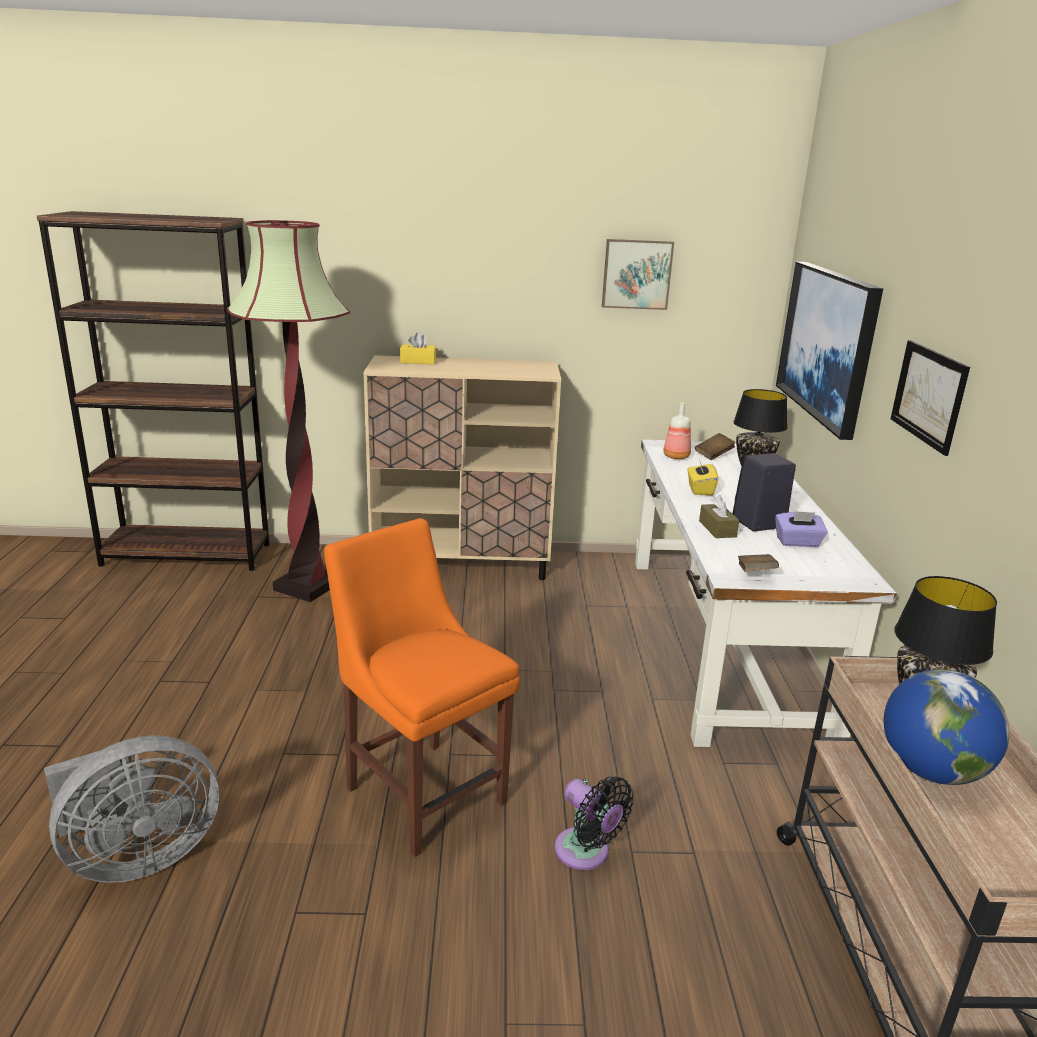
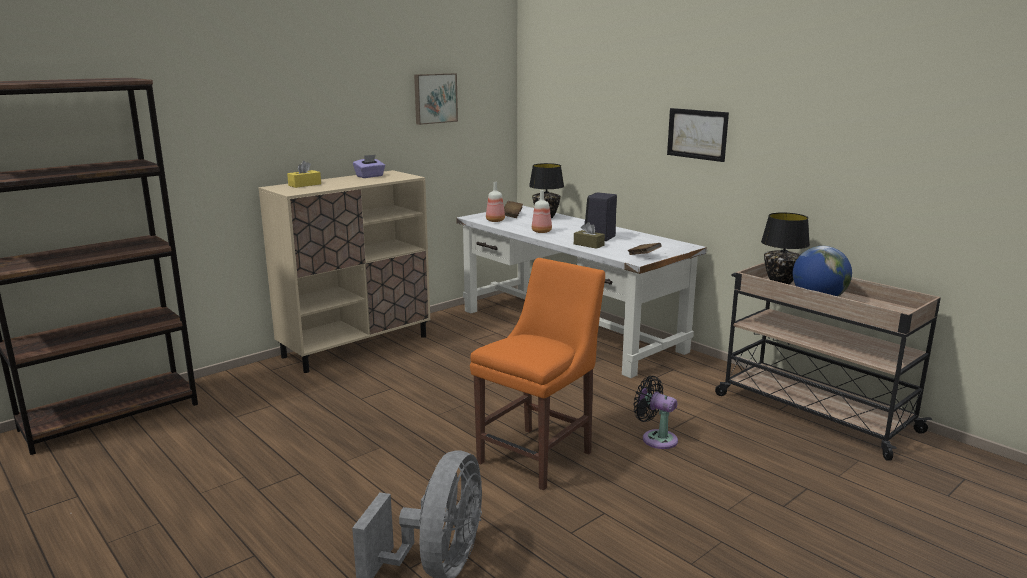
camera: 40 degrees left, 5 degrees down
(307, 586) = (265, 397): floor lamp -> none
(422, 790) = (539, 455): orange chair -> orange chair turned 120 degrees clockwise
(586, 853) = (656, 438): black fan -> black fan turned 150 degrees counterclockwise
(700, 489) = (542, 231): yellow tissue box -> bottle
(798, 542) = (633, 240): purple tissue box -> purple tissue box (370, 176)
(828, 344) = (582, 125): picture -> none

